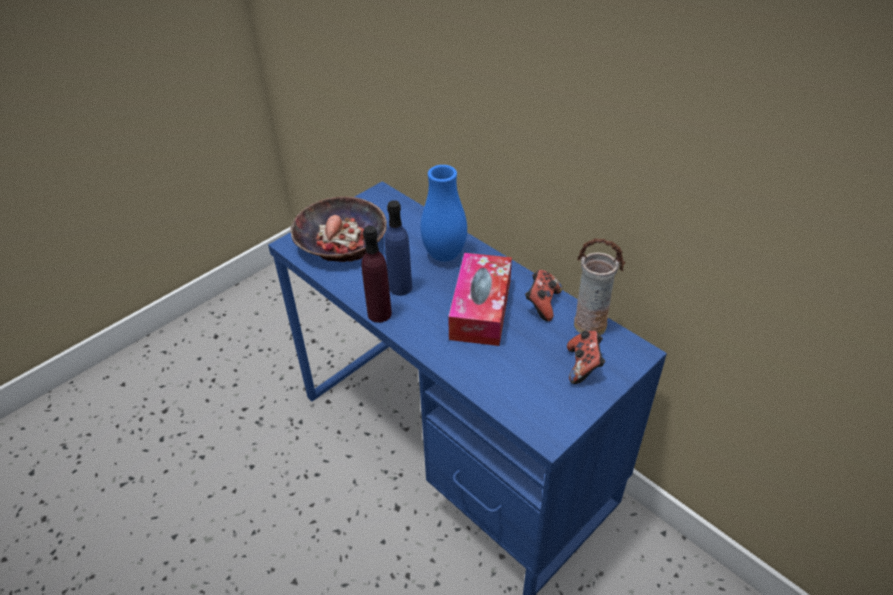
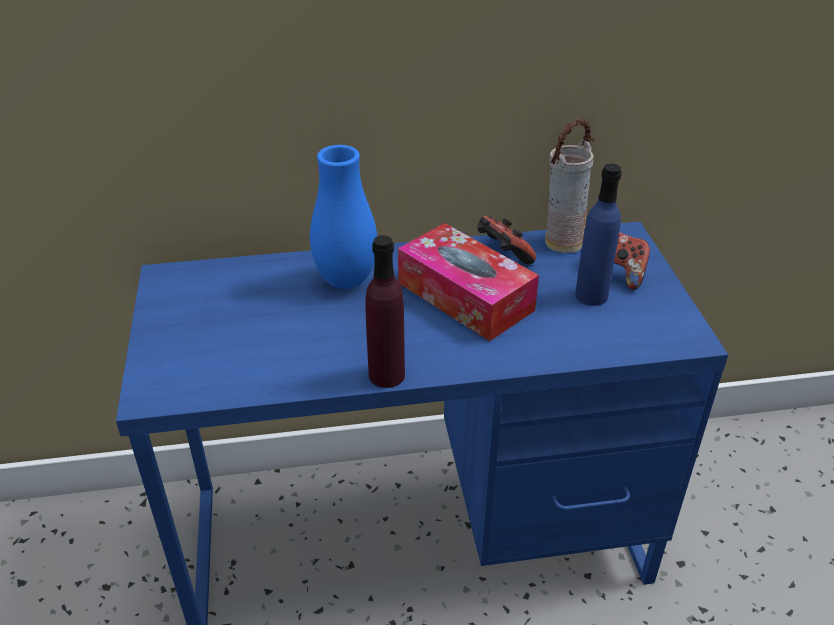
camera: 55 degrees left, 5 degrees down
(341, 241) = (210, 348): bowl -> none
(400, 287) = (360, 337): blue bottle -> blue bottle (591, 295)

